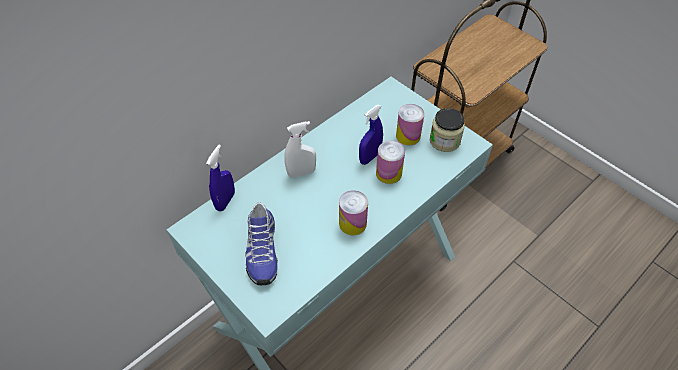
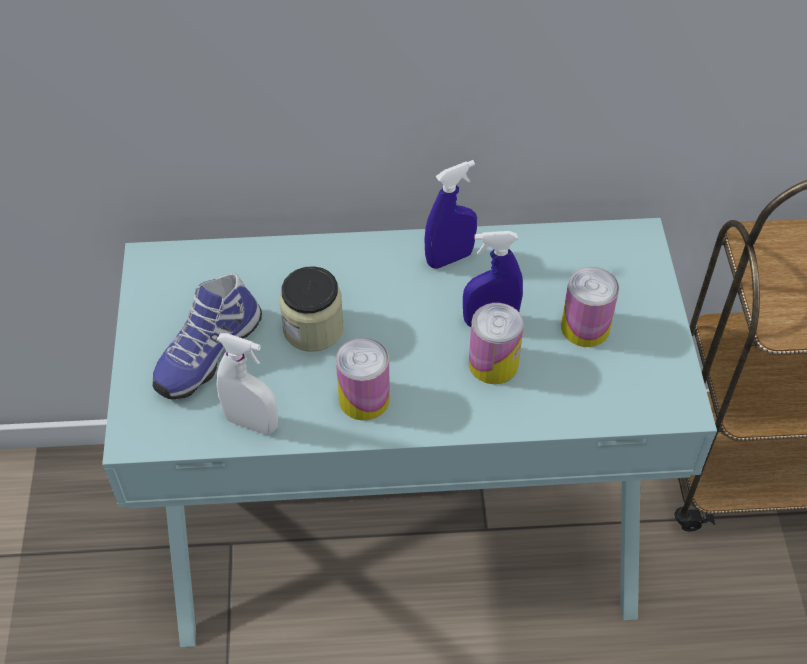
camera: 40 degrees right, 0 degrees up
(225, 201) = (230, 254): blue spray bottle -> blue spray bottle (449, 258)
(301, 173) = (367, 280): white spray bottle -> white spray bottle (251, 423)
(444, 141) = (638, 372): jar -> jar (313, 328)

